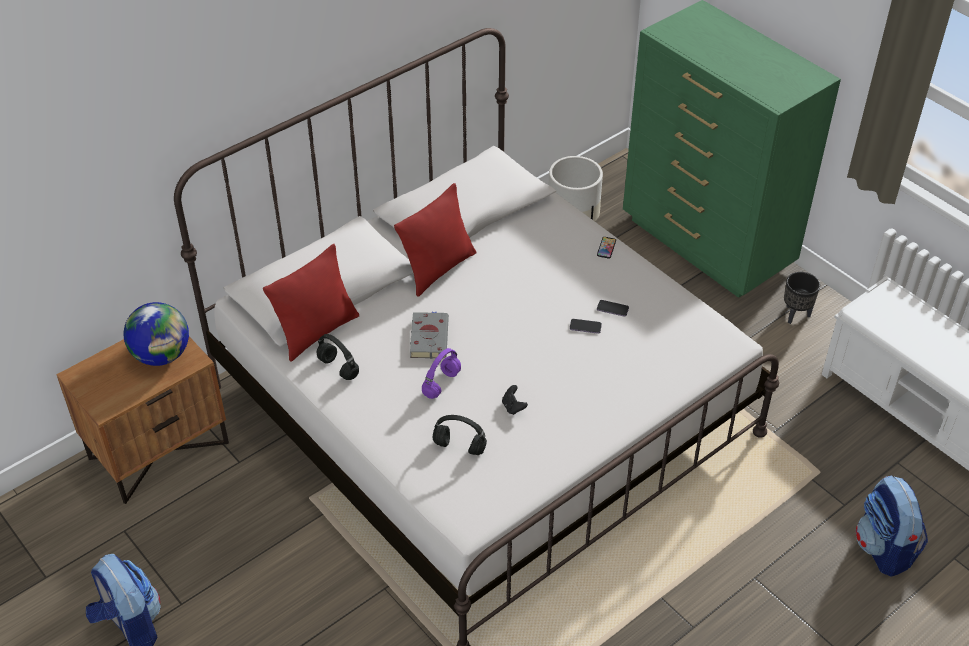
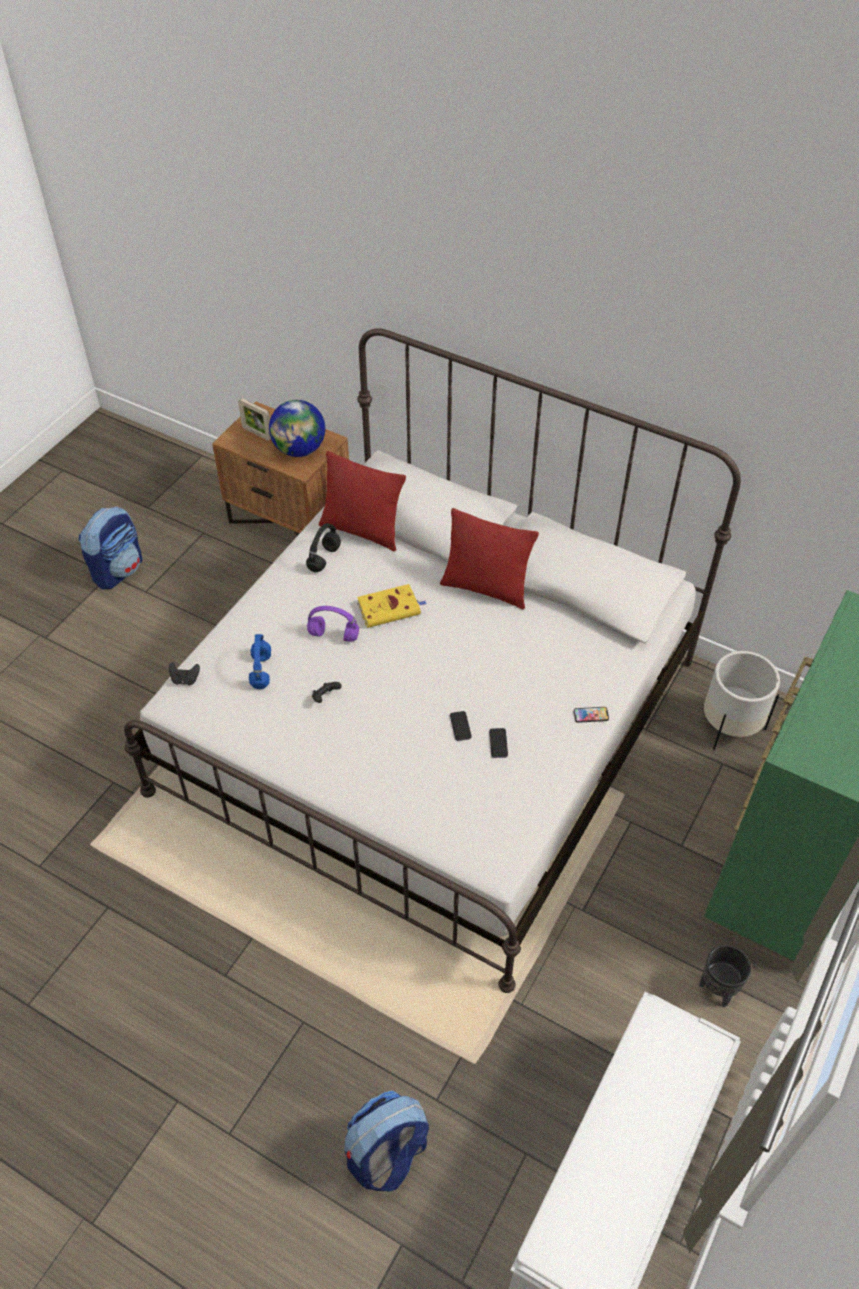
camera: 70 degrees right, 5 degrees up
(111, 384) = (257, 433): none -> picture frame
(429, 337) = (390, 608): grey book -> yellow book
(442, 508) = (185, 679): none -> black game controller
(458, 447) = (260, 670): black headphones -> blue headphones

